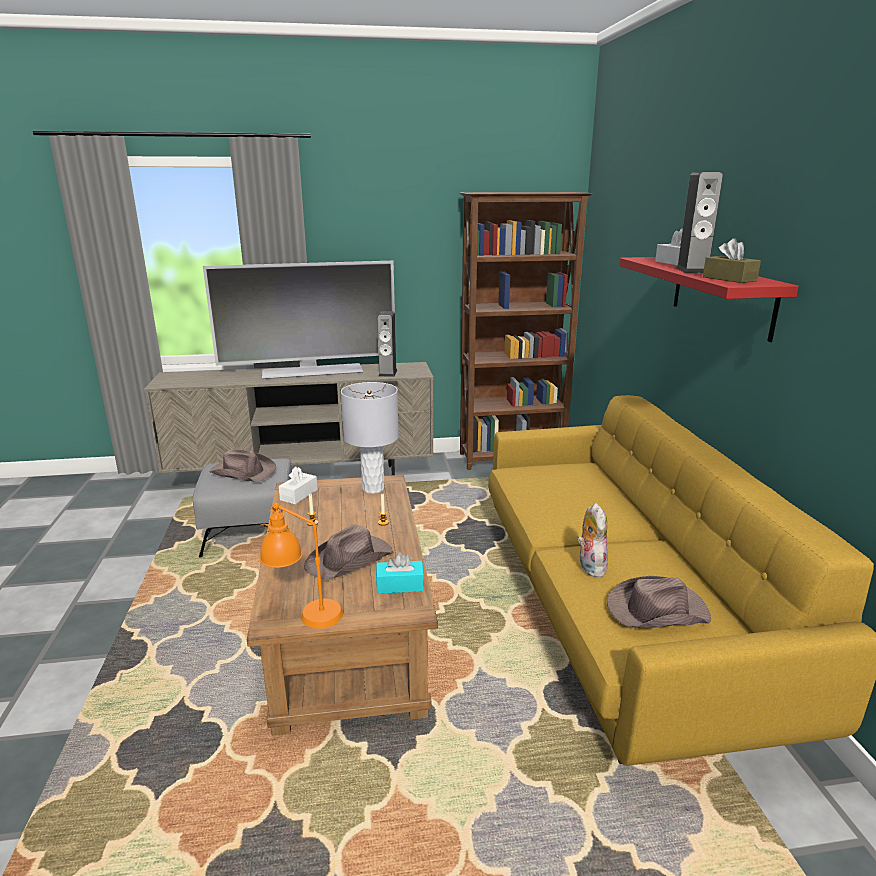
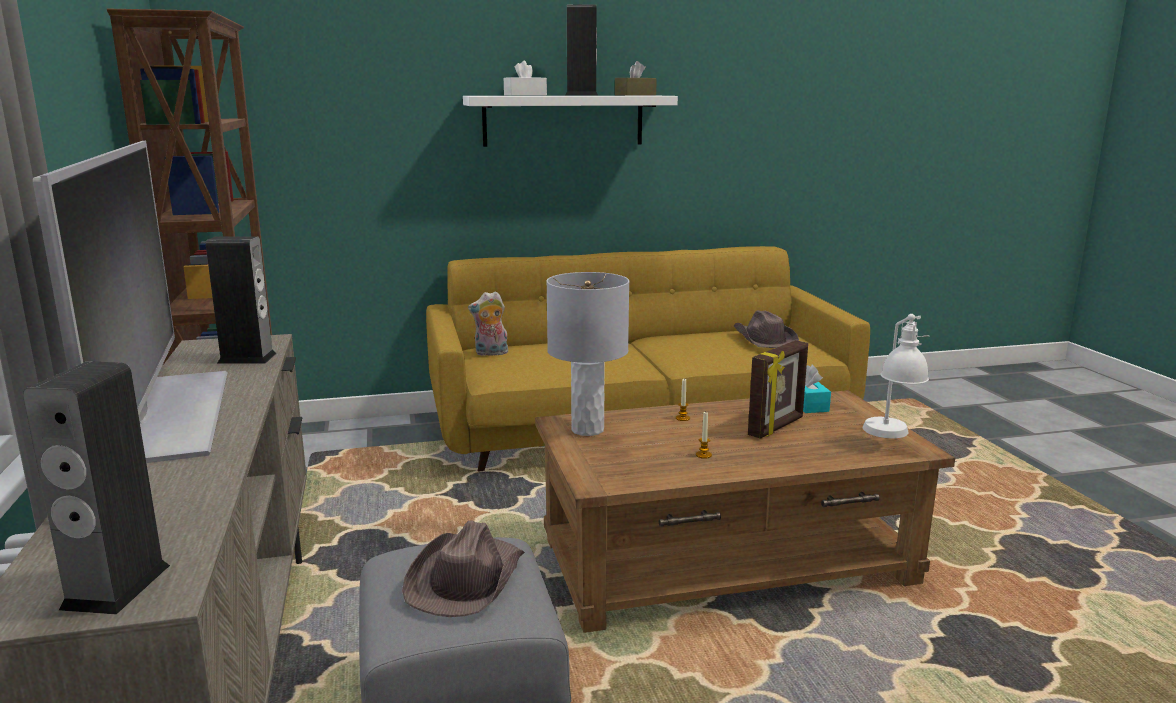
camera: 95 degrees left, 5 degrees down
(170, 380) = (116, 586): none -> speaker
(299, 495) = (621, 474): white tissue box -> none
(304, 614) = (891, 437): orange table lamp -> white table lamp
(350, 559) = (777, 427): brown hat -> picture frame
(589, 567) = (709, 354): plush toy -> plush toy (490, 353)
(721, 295) = (563, 120): red shelf -> white shelf

